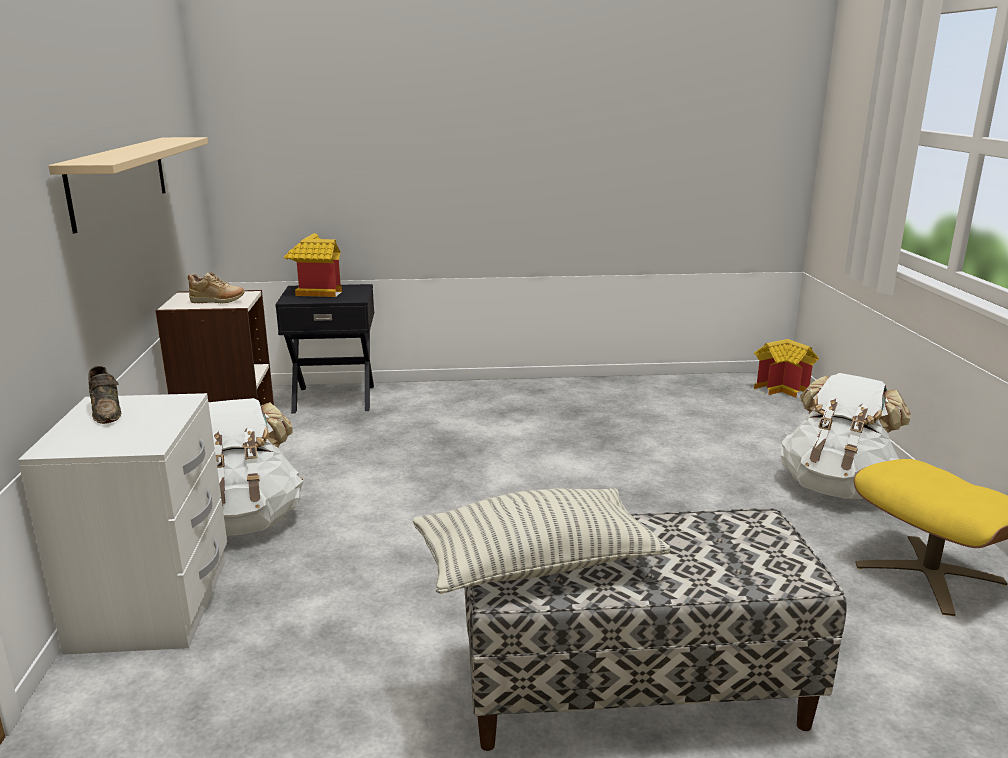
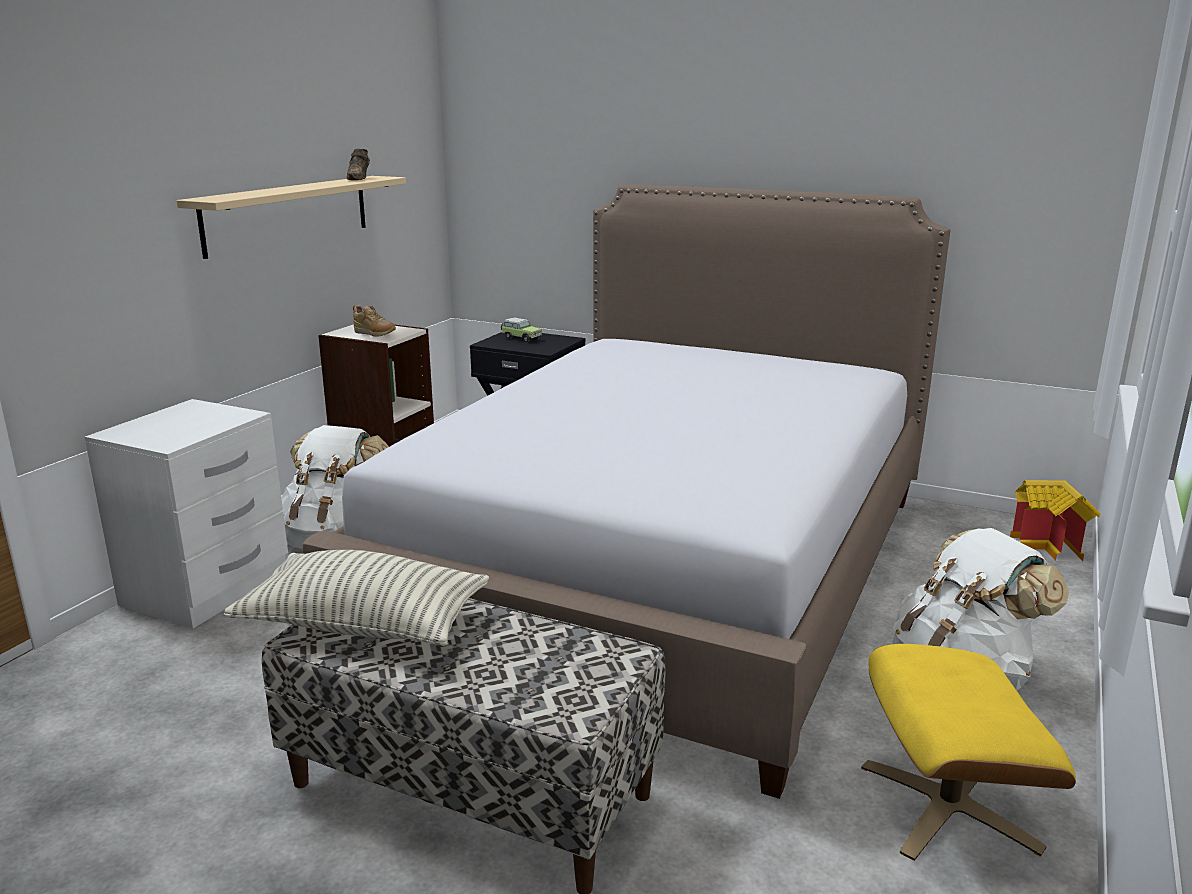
camera: 30 degrees right, 0 degrees up
(106, 412) = (185, 413): brown shoe -> brown shoe (360, 178)
(315, 292) = (520, 338): toy house -> toy car
(562, 468) = (664, 569): none -> bed

